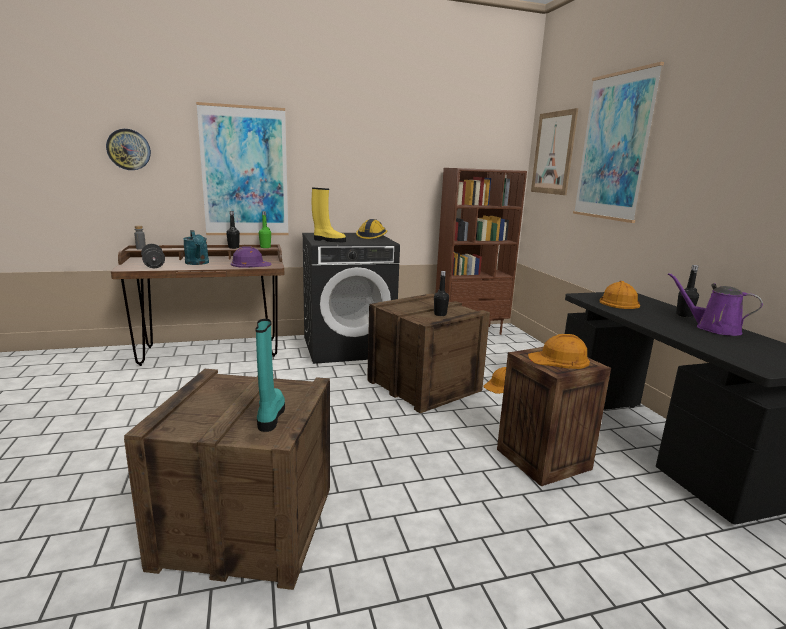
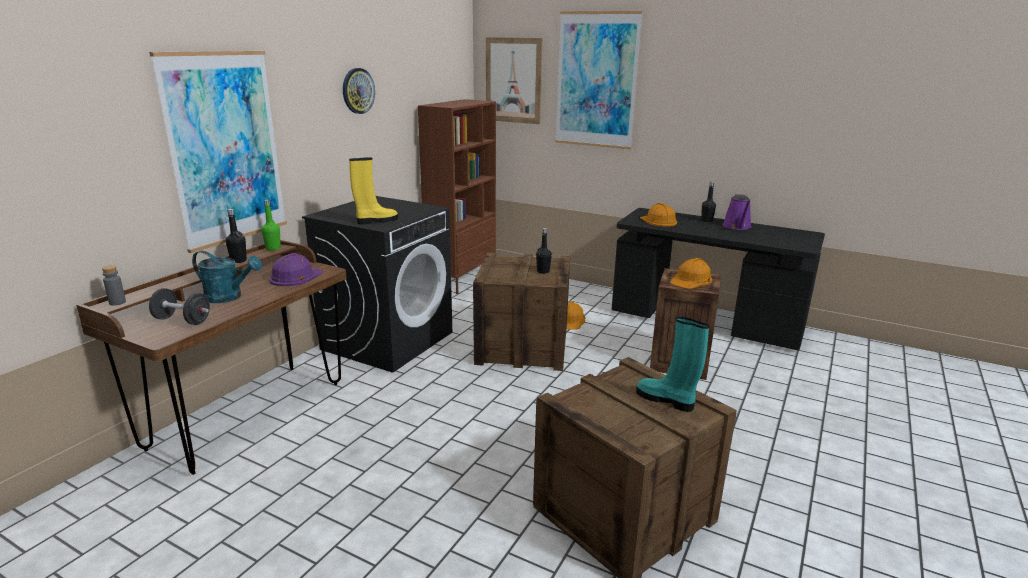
camera: 45 degrees left, 5 degrees up
(129, 149) = (55, 143): wall clock -> wall clock (358, 91)
(372, 236) = (390, 203): hard hat -> none
(713, 328) = (737, 227): purple watering can -> purple watering can turned 75 degrees counterclockwise

